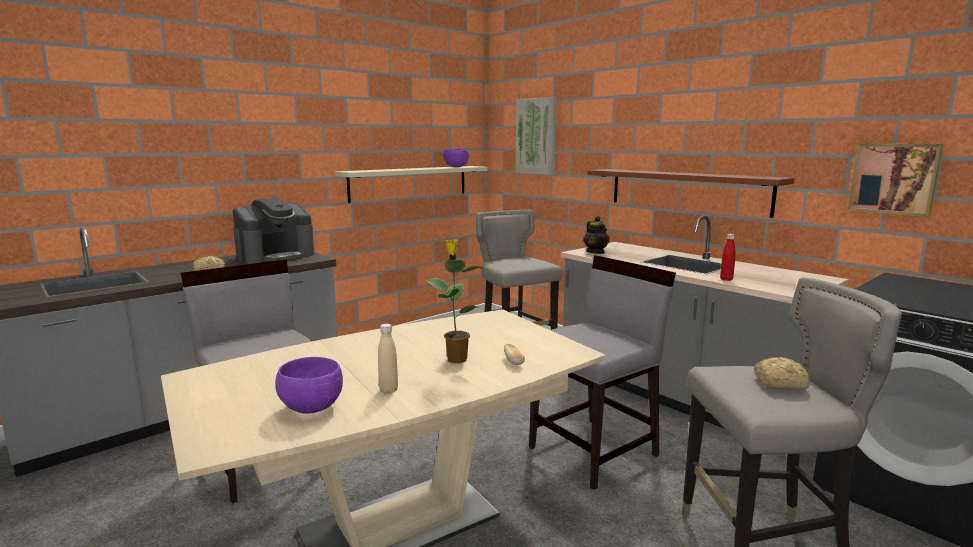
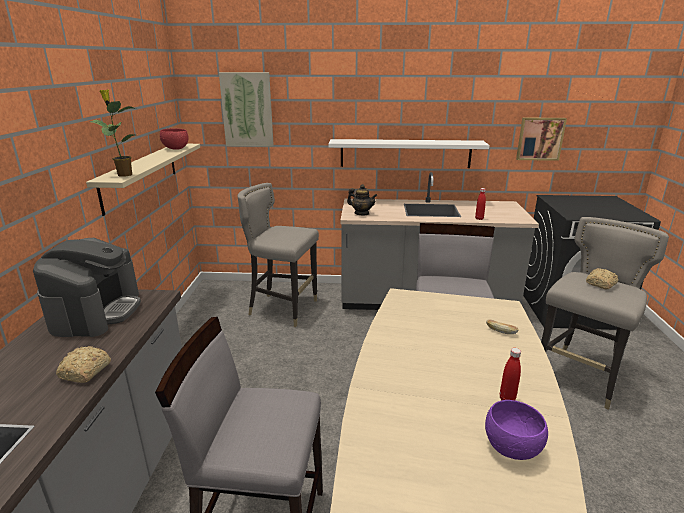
camera: 45 degrees left, 10 degrees up
(388, 390) = (507, 399): beige bottle -> red bottle
(456, 167) = (176, 149): purple bowl -> red bowl
(456, 359) = (472, 348): potted plant -> potted plant (124, 175)
(686, 191) = (405, 153): brown shelf -> white shelf

